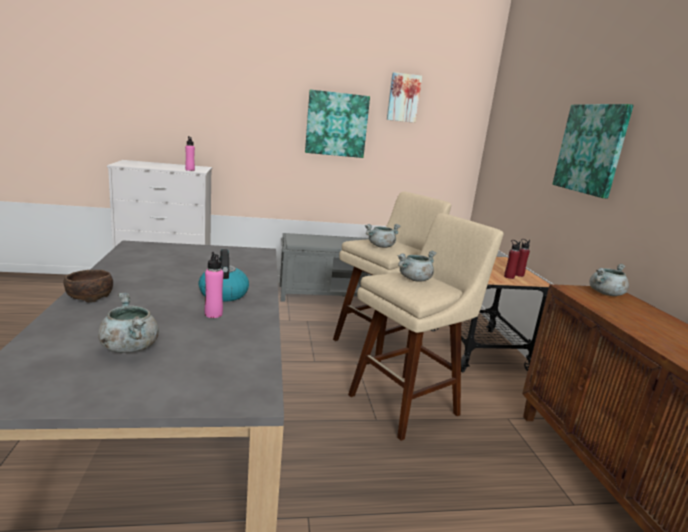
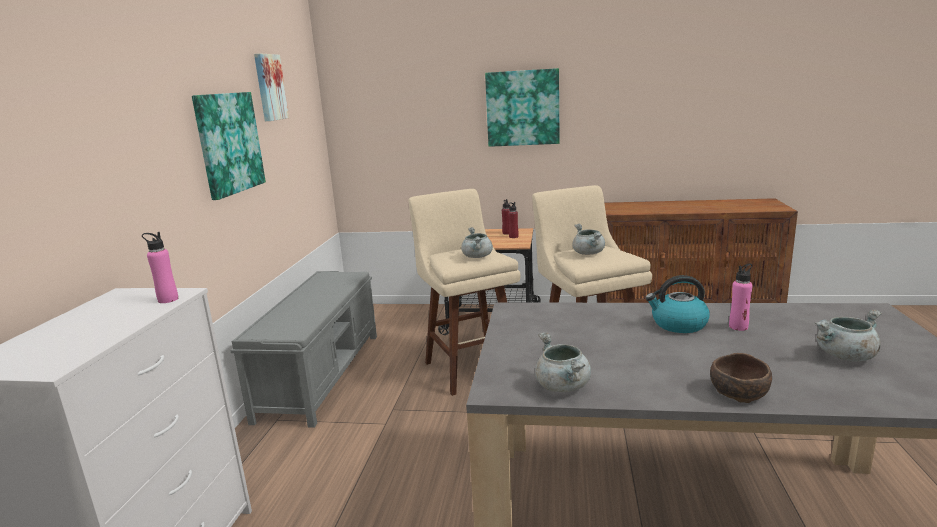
camera: 70 degrees left, 0 degrees up
(605, 294) = (616, 206): grey cooking pot -> grey cooking pot (563, 387)

